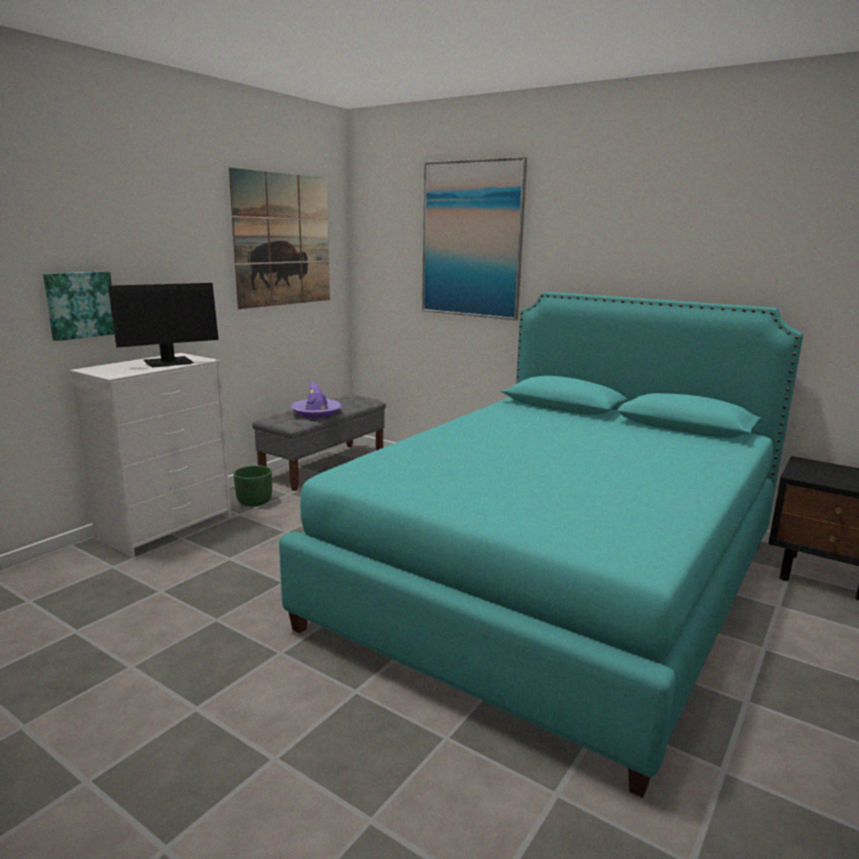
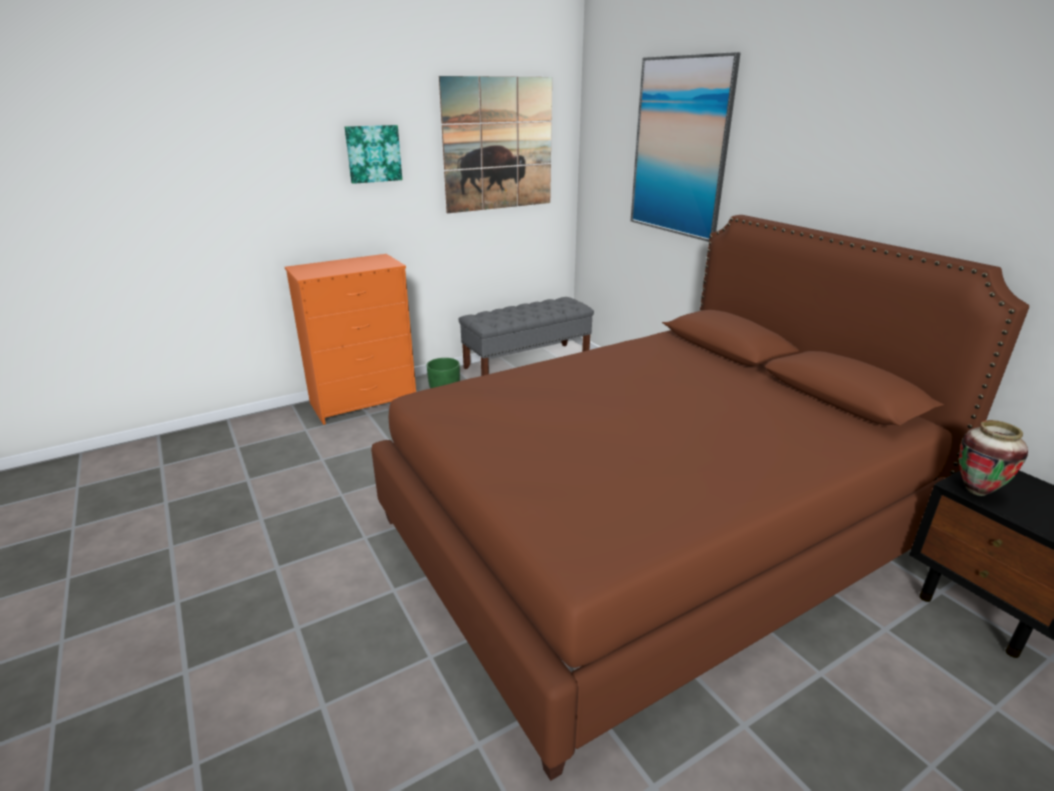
camera: 25 degrees right, 10 degrees up
(80, 305) = (294, 211): picture -> picture (373, 153)
(166, 527) = (364, 401): white dresser -> orange dresser
(168, 363) = (361, 265): monitor -> none
(316, 412) = (517, 314): purple hat -> none
(556, 582) = (649, 533): turquoise bed -> brown bed
(808, 476) = (977, 491): none -> vase

